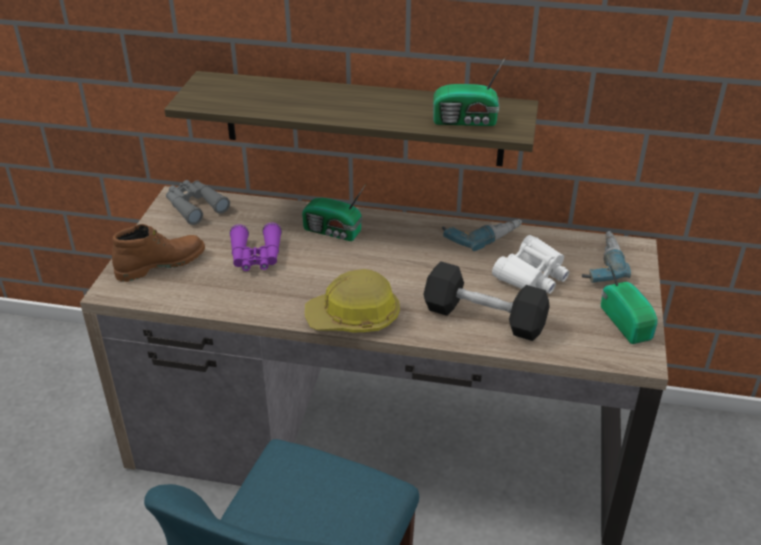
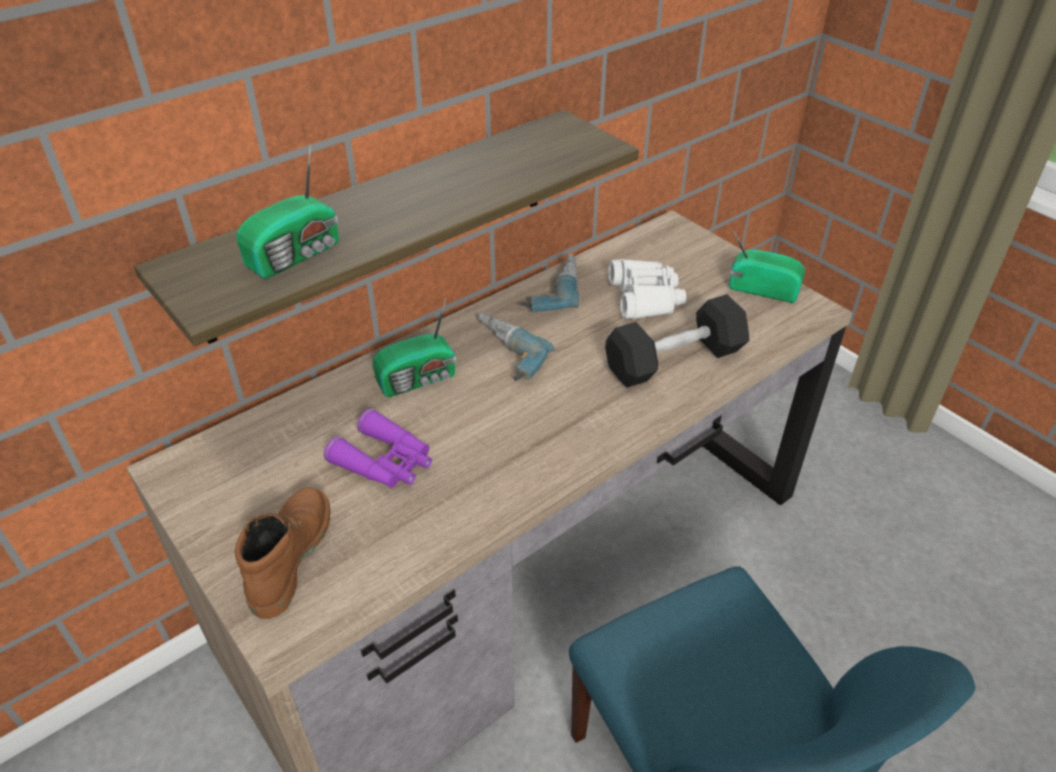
camera: 50 degrees left, 5 degrees up
(195, 206) = (213, 462): grey binoculars -> none
(354, 317) = (581, 445): hard hat -> none
(466, 121) = (549, 159): radio -> radio (297, 254)
(598, 263) = (670, 255): power drill -> power drill (503, 354)

